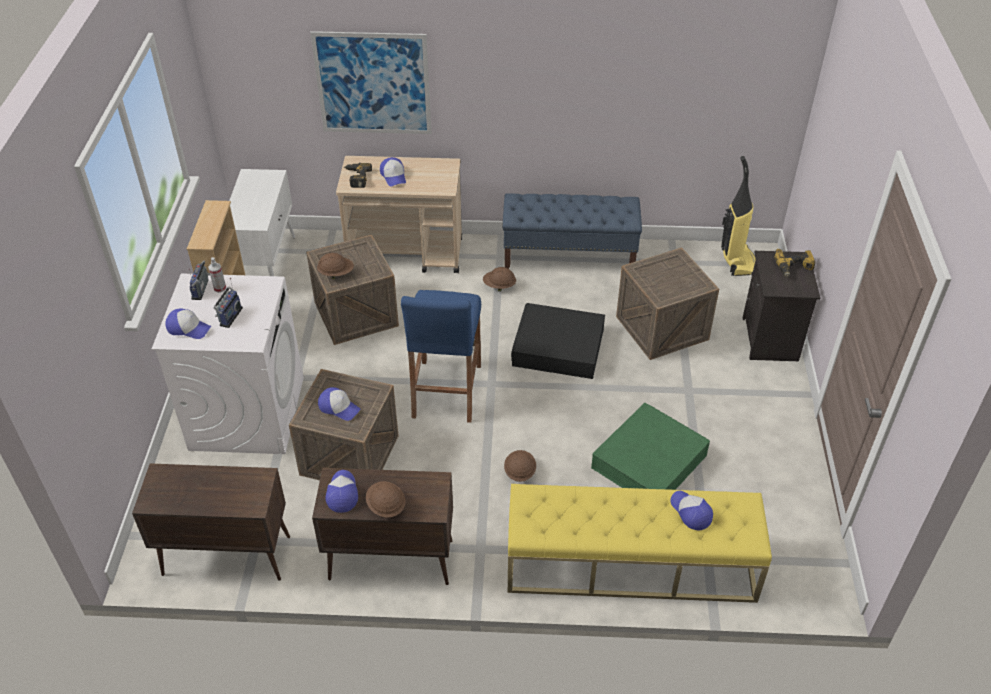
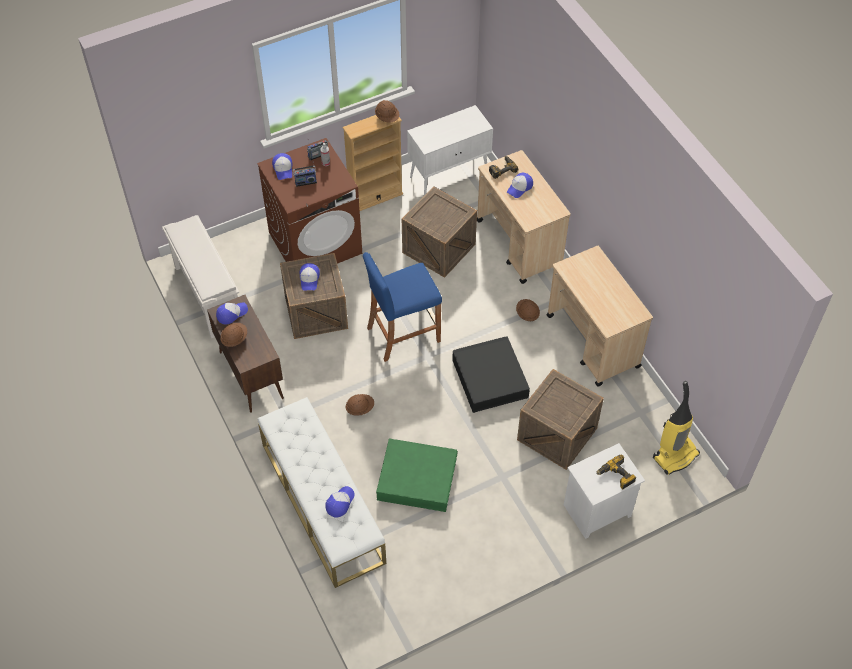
camera: 60 degrees right, 10 degrees up
(225, 556) = (207, 295): brown cabinet -> white shoe rack
(247, 412) = (315, 242): white washing machine -> brown washing machine
(336, 273) = (424, 213): brown hard hat -> brown hard hat (387, 118)
(373, 83) = (545, 120): picture -> none
(569, 256) = (593, 342): blue bench -> beige cart
(629, 564) = (322, 502): yellow bench -> white bench
(771, 339) = (597, 512): black nightstand -> white nightstand

